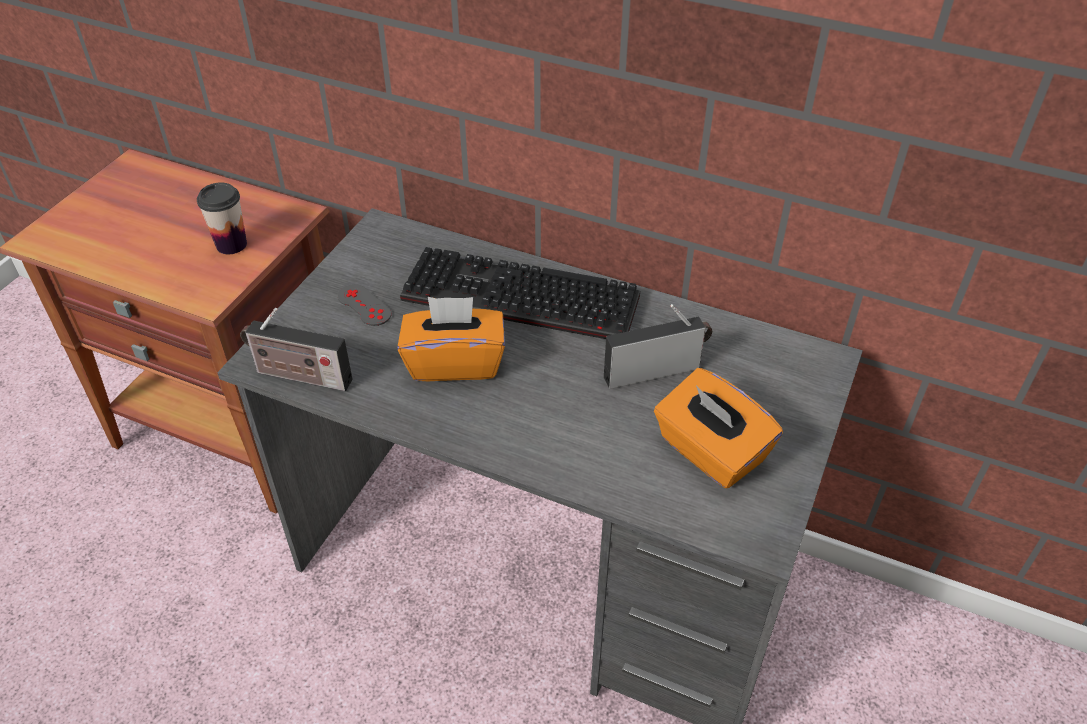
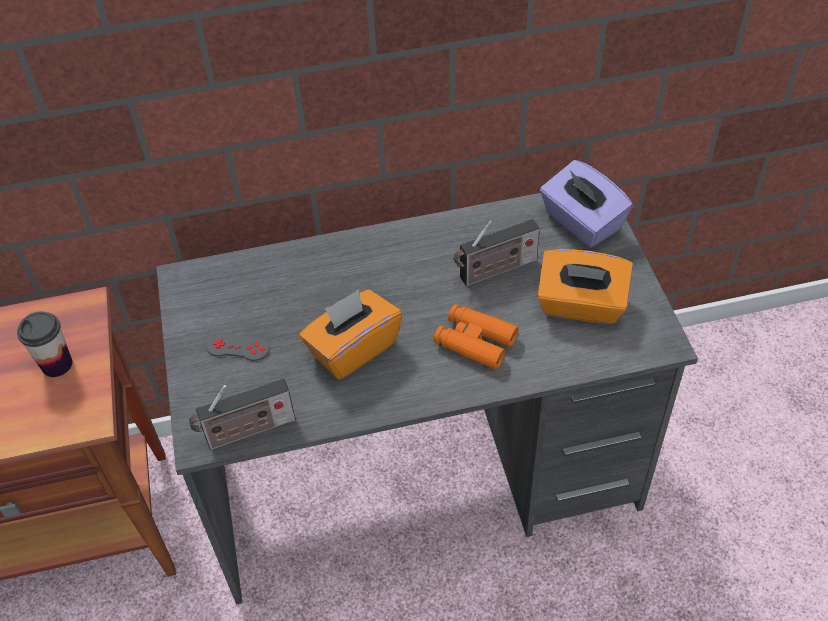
camera: 35 degrees left, 5 degrees up
(515, 301) = (349, 277): keyboard -> none
(569, 422) = (475, 342): none -> orange binoculars
(655, 370) = (495, 271): radio -> radio turned 150 degrees counterclockwise
(792, 375) = (581, 223): none -> purple tissue box

